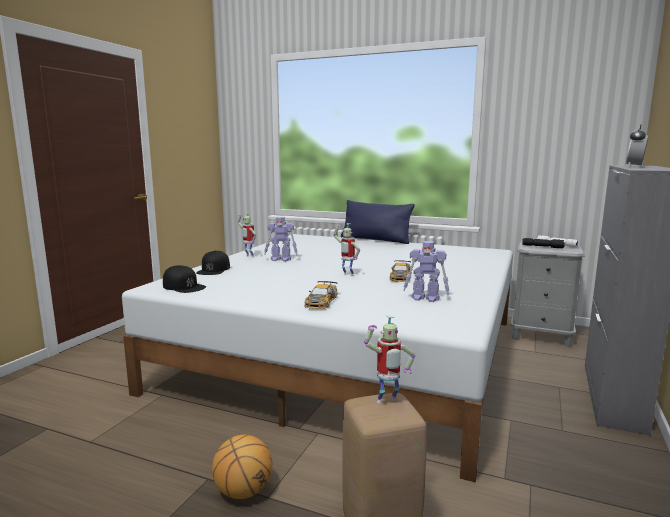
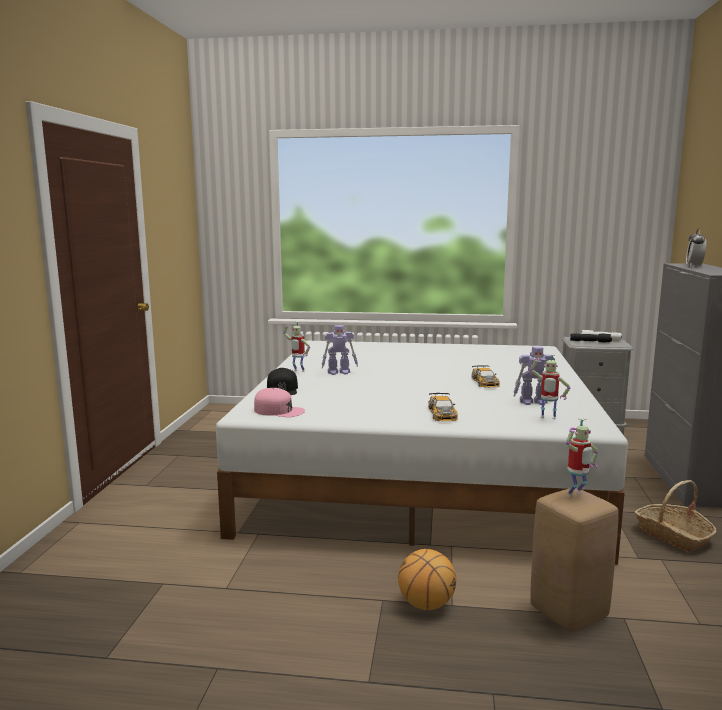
camera: 15 degrees left, 0 degrees up
(184, 286) = (279, 410): black cap -> pink cap
(347, 275) = (431, 385): toy robot -> toy robot (547, 418)
(375, 240) = (409, 343): blue pillow -> none
(562, 458) = (673, 536): none -> basket

